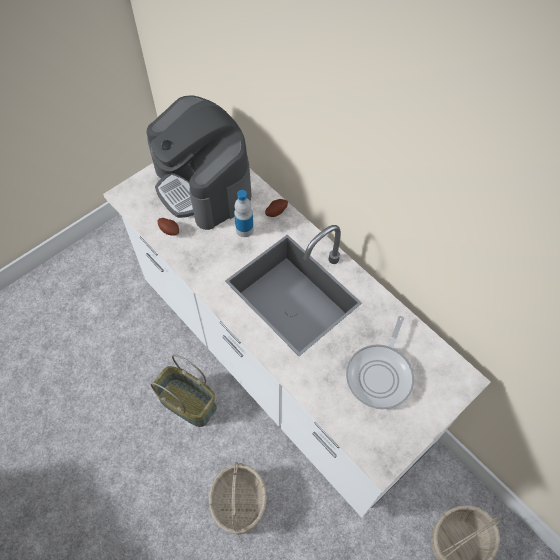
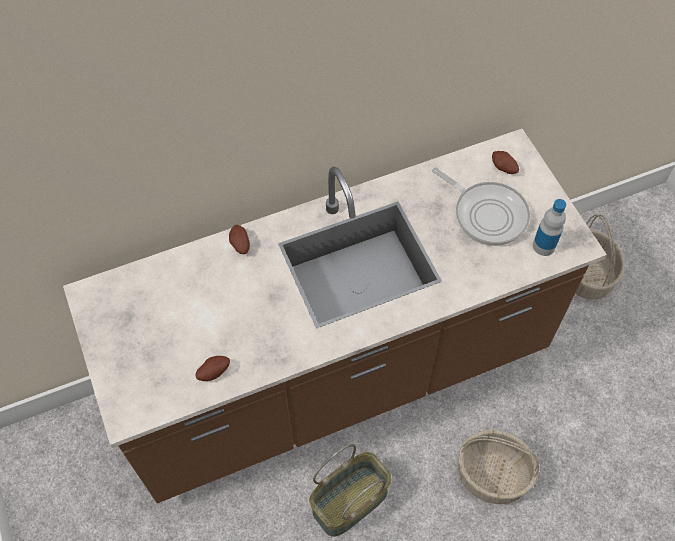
camera: 70 degrees left, 0 degrees up
(203, 186) = (160, 313): coffee machine -> none
(244, 230) = (251, 286): bottle -> bottle (543, 246)
(279, 364) = (337, 378): white counter -> brown counter
(436, 376) = (503, 168): none -> potato

